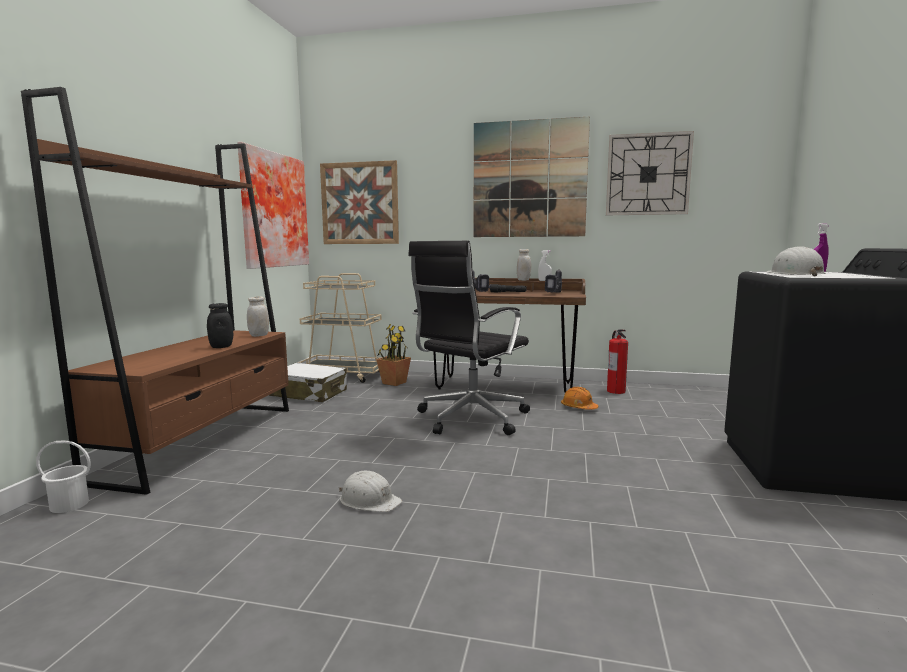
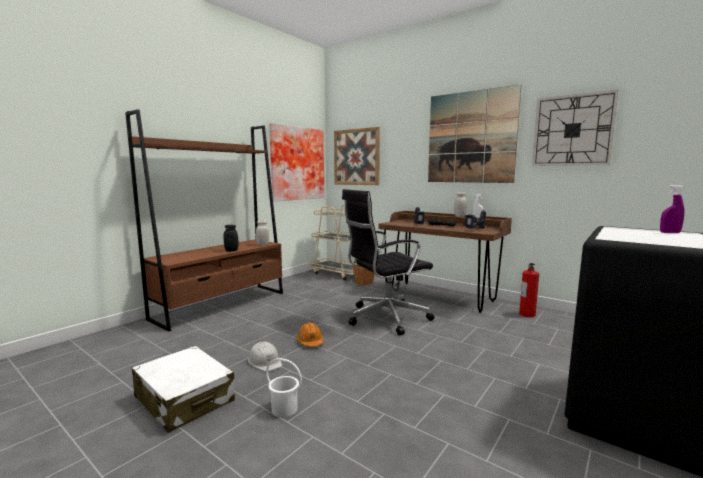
camera: 25 degrees right, 0 degrees up
(69, 505) = (134, 329): white bucket -> white bucket (284, 409)
(309, 393) = (305, 283): white suitcase -> white suitcase (184, 399)
(578, 408) = (478, 323): orange hard hat -> orange hard hat (310, 342)
(794, 274) = (623, 234): white hard hat -> none

